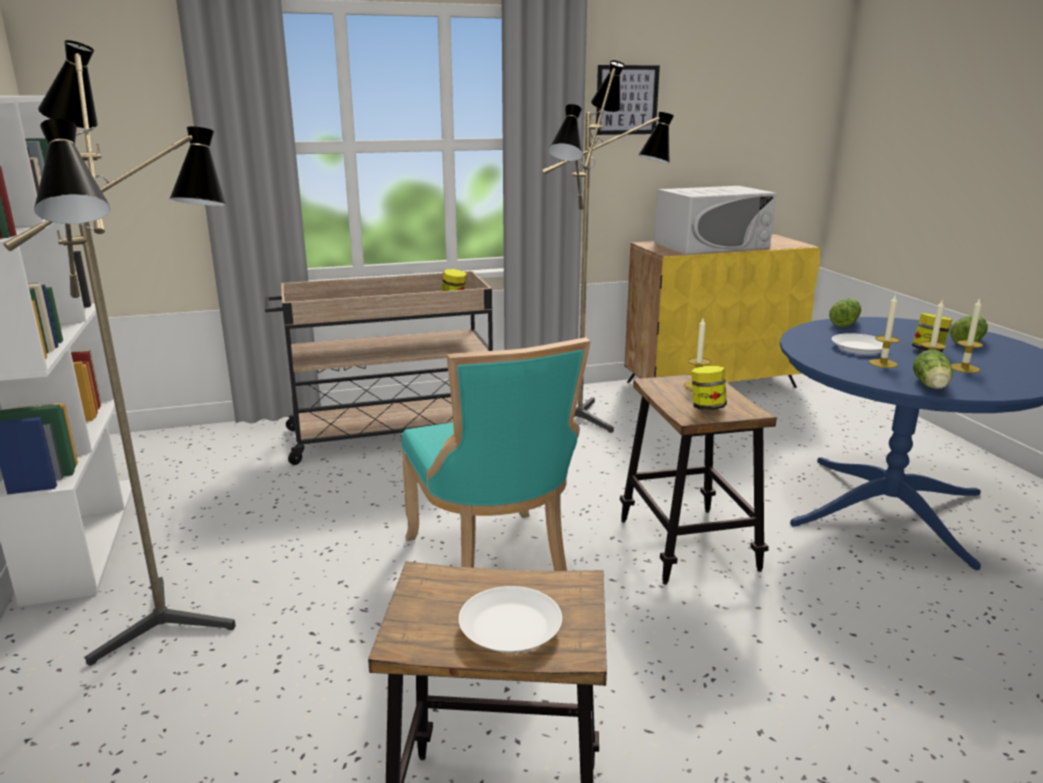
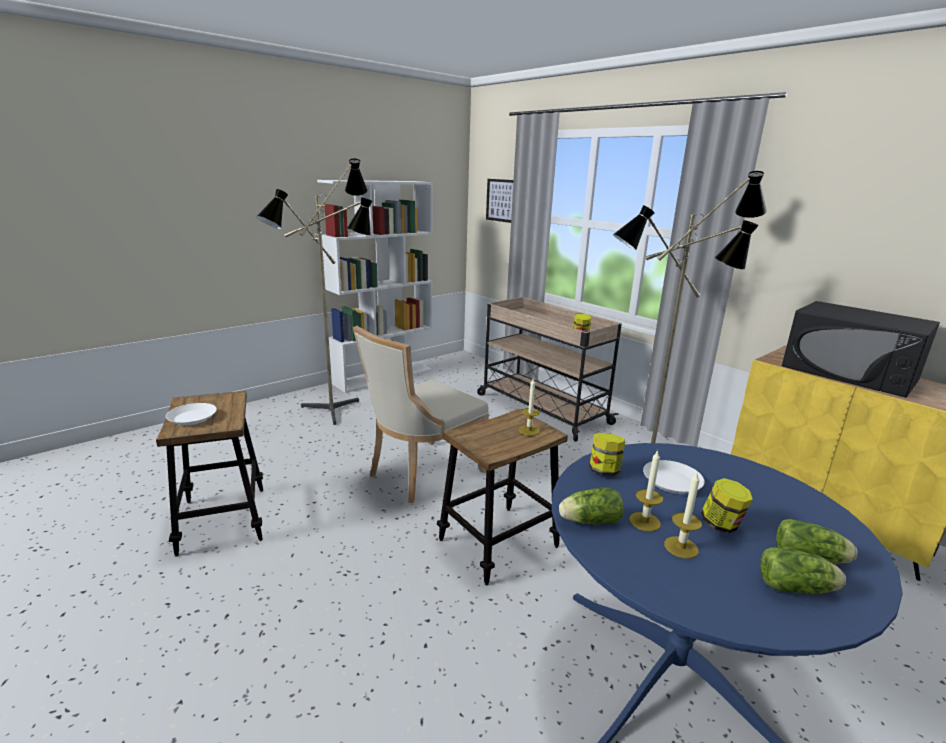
camera: 65 degrees right, 0 degrees up
(493, 565) = (421, 473): turquoise chair -> beige chair
(627, 100) = (808, 209): picture -> picture (501, 200)
(707, 407) = (485, 437): jar -> jar (604, 471)
(711, 245) = (849, 373): white microwave -> black microwave
(845, 323) = (759, 474): lettuce -> lettuce (798, 588)
(883, 363) = (634, 495): candle -> none

